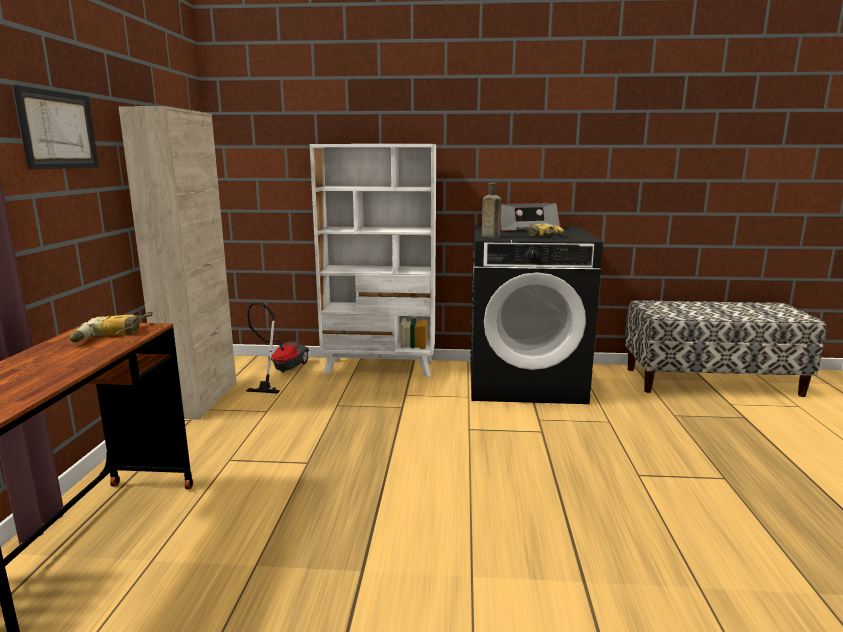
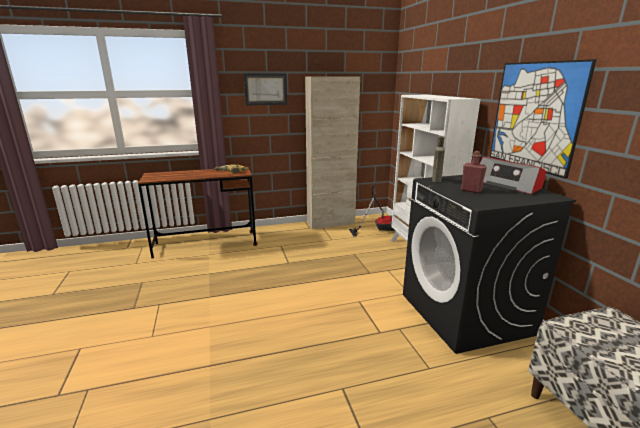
camera: 70 degrees right, 5 degrees up
(514, 158) = (534, 116): none -> picture
(538, 235) = (471, 190): power drill -> red bottle

